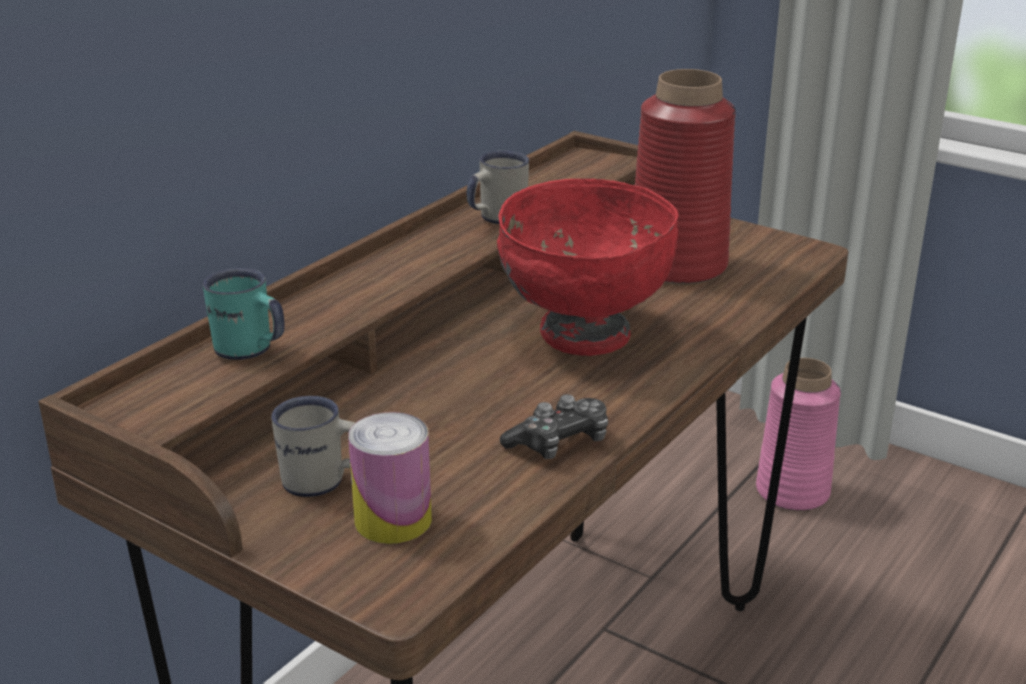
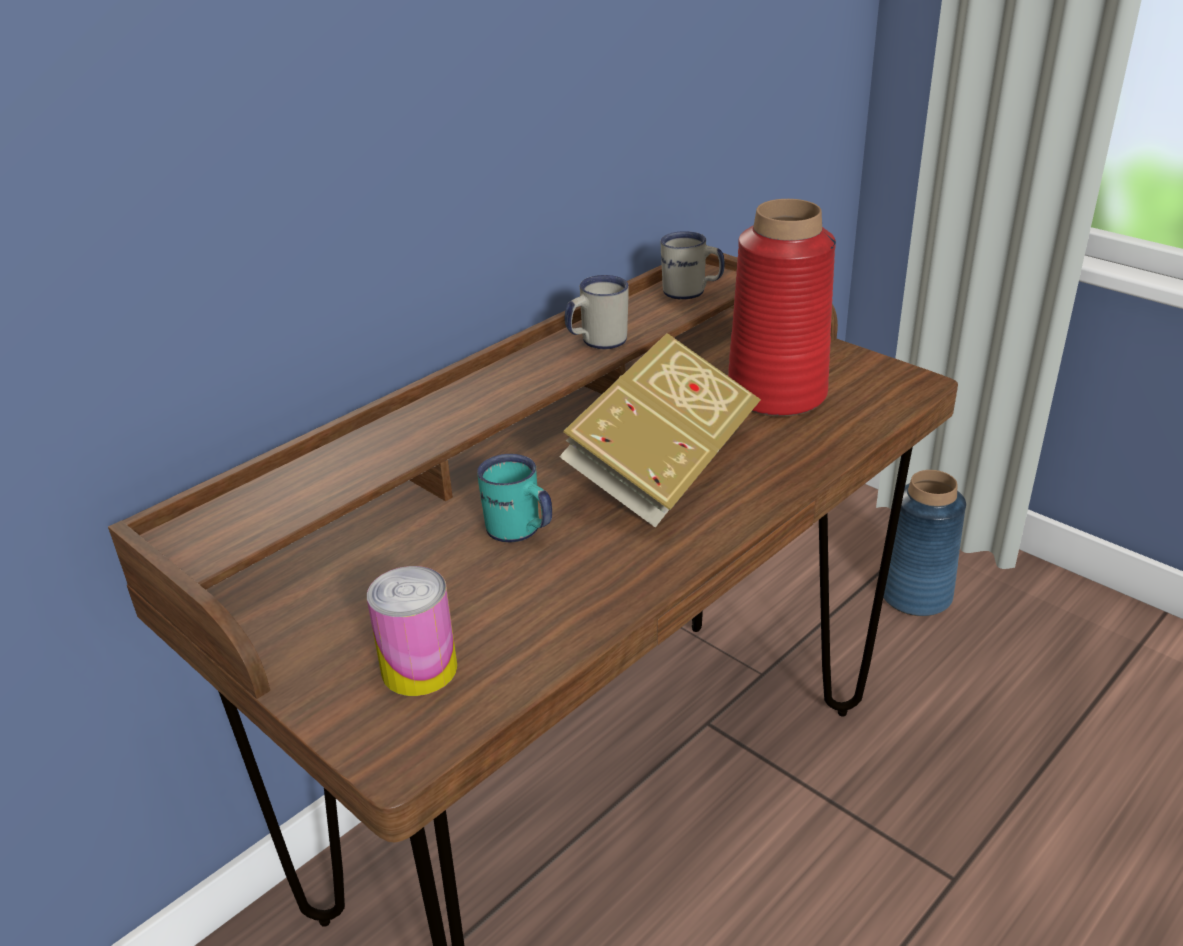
camera: 10 degrees right, 5 degrees up
(250, 351) = (319, 481): turquoise mug -> turquoise mug (519, 532)
(324, 482) = (366, 621): white mug -> white mug (691, 293)
(559, 443) = (605, 592): game controller -> none
(582, 335) = (661, 469): red bowl -> book
(791, 491) = (915, 595): pink vase -> blue vase

